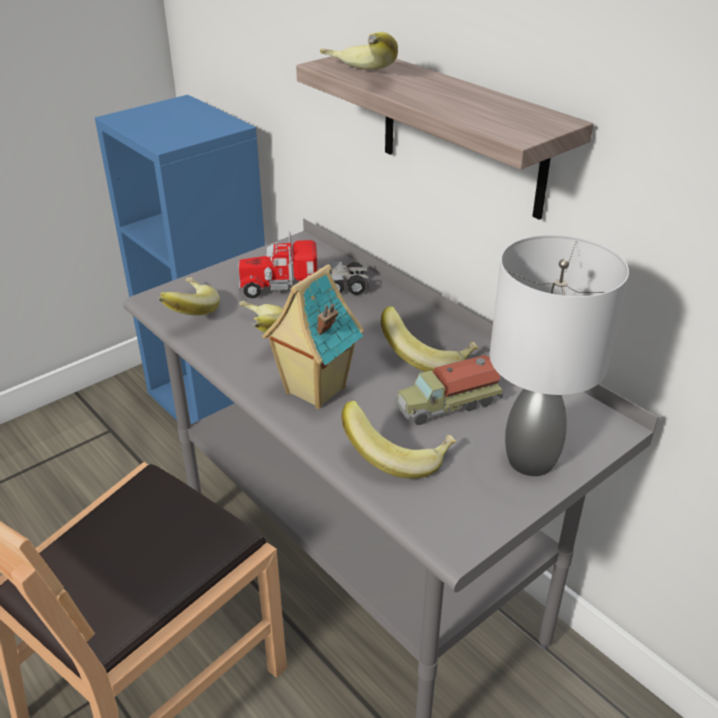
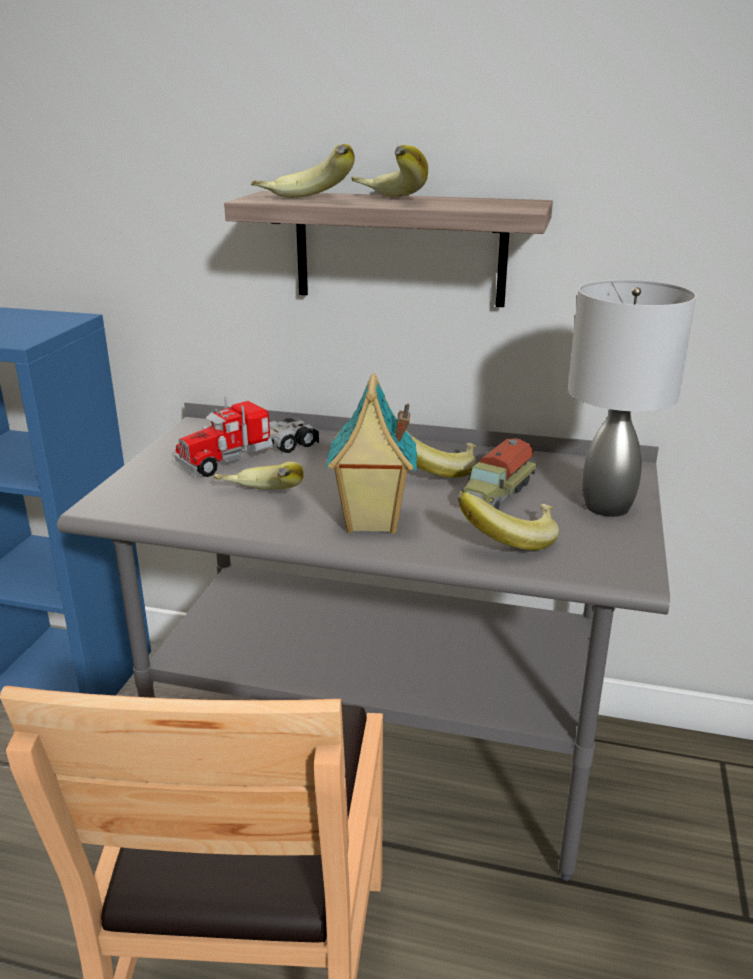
camera: 35 degrees left, 10 degrees down
(188, 312) = (153, 506): banana -> banana (385, 200)

